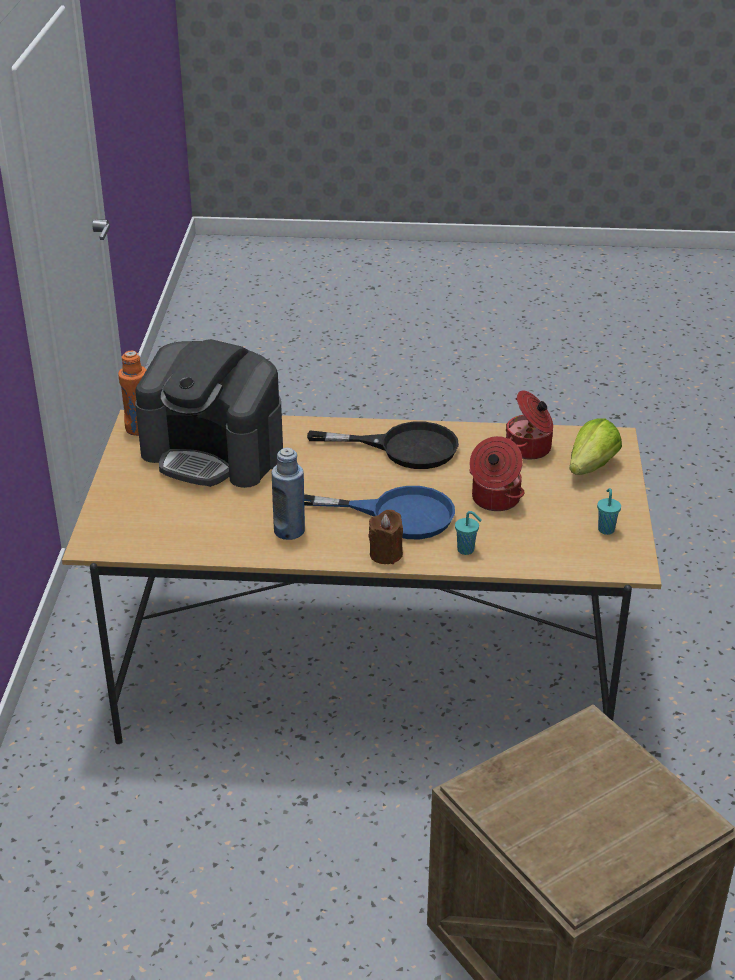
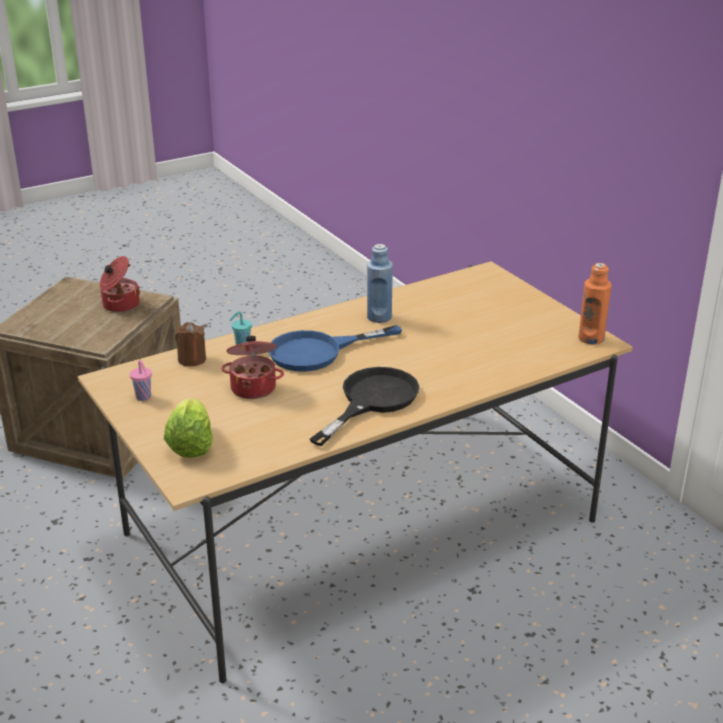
camera: 145 degrees right, 5 degrees down
(214, 453) = (508, 343): coffee machine -> none
(386, 554) = (296, 327): brown candle -> brown candle (192, 359)
(404, 448) = (371, 400): black frying pan -> black frying pan turned 150 degrees clockwise
(529, 449) = (262, 441): cooking pot -> cooking pot (120, 305)
(606, 529) = (144, 397): turquoise cup -> pink cup

